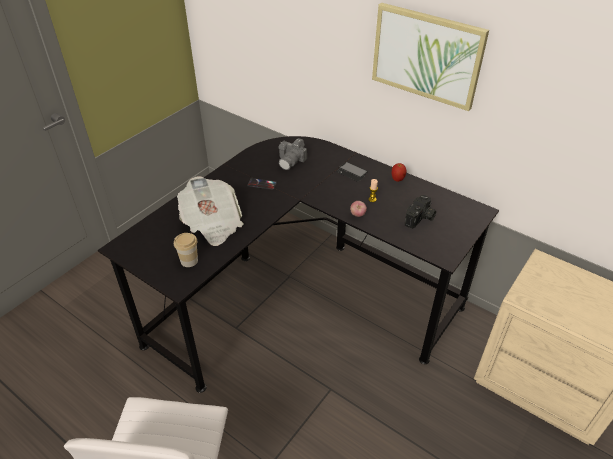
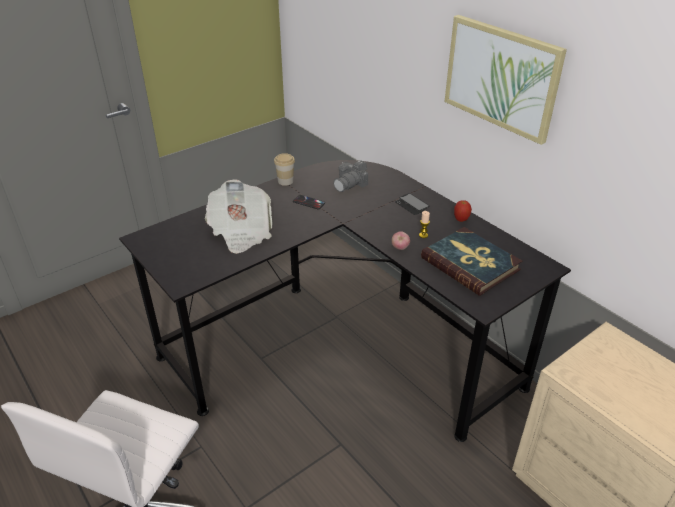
camera: 15 degrees right, 5 degrees down
(189, 261) = (202, 263): cup -> cup (285, 181)
(420, 219) = (470, 263): camera -> book

